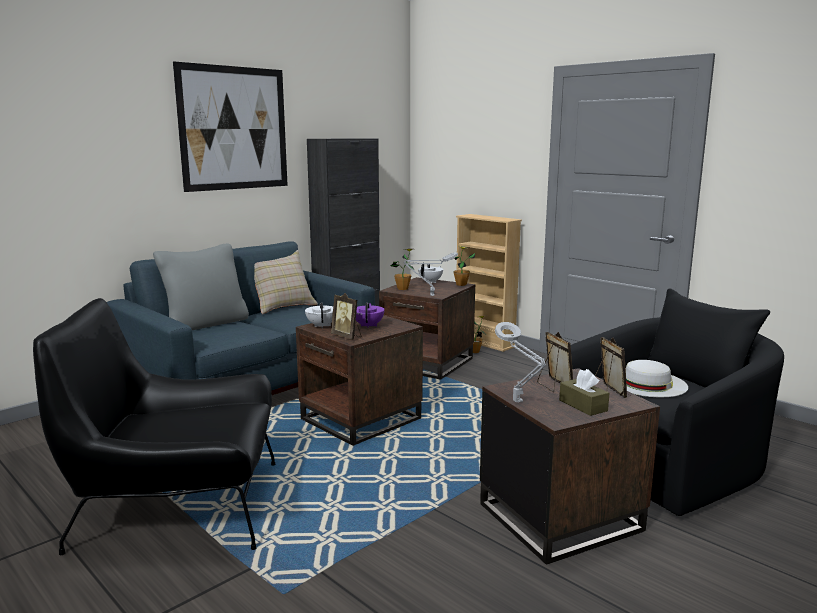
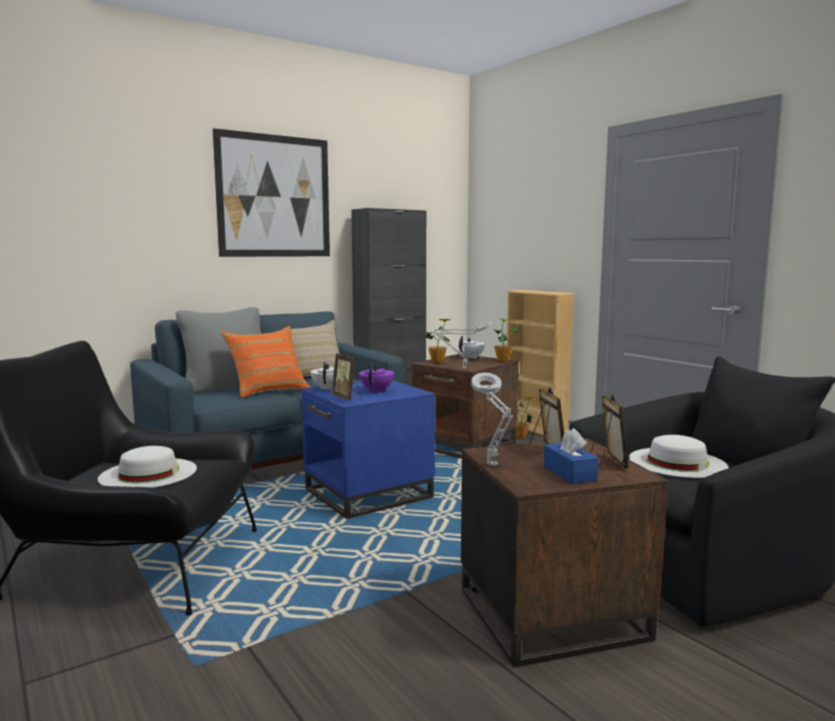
camera: 10 degrees right, 5 degrees down
(189, 424) = (148, 473): none -> white hat
(252, 326) = (268, 390): none -> orange pillow
(361, 419) = (369, 494): brown side table -> blue side table
(583, 405) = (569, 473): brown tissue box -> blue tissue box

